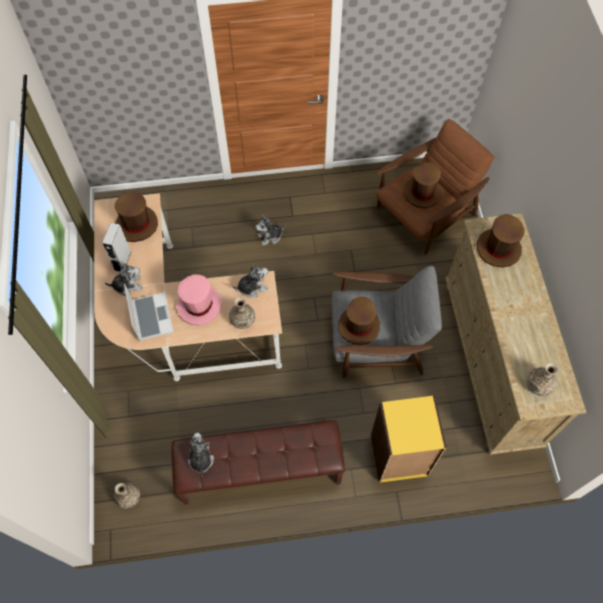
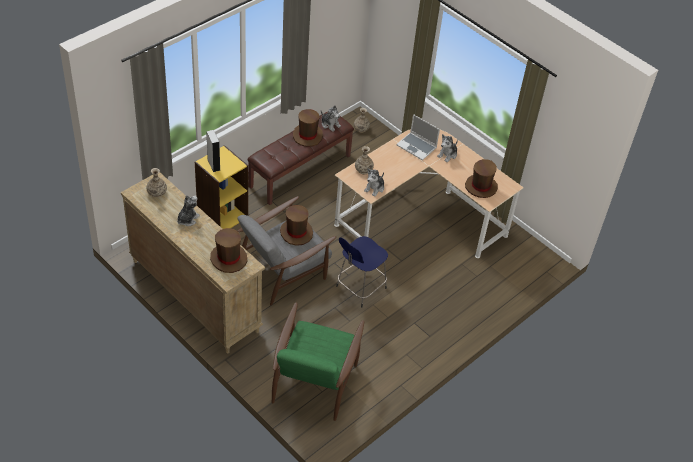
camera: 140 degrees right, 15 degrees down
(122, 261) = (466, 164): grey speaker -> grey speaker (213, 165)
(199, 306) = (396, 164): pink hat -> none
(270, 236) = (416, 299): plush toy -> plush toy (187, 219)
(314, 277) = (359, 288): none -> blue stool
(422, 193) = (320, 346): brown hat -> brown hat (307, 136)
(424, 214) = (314, 380): brown armchair -> green armchair

